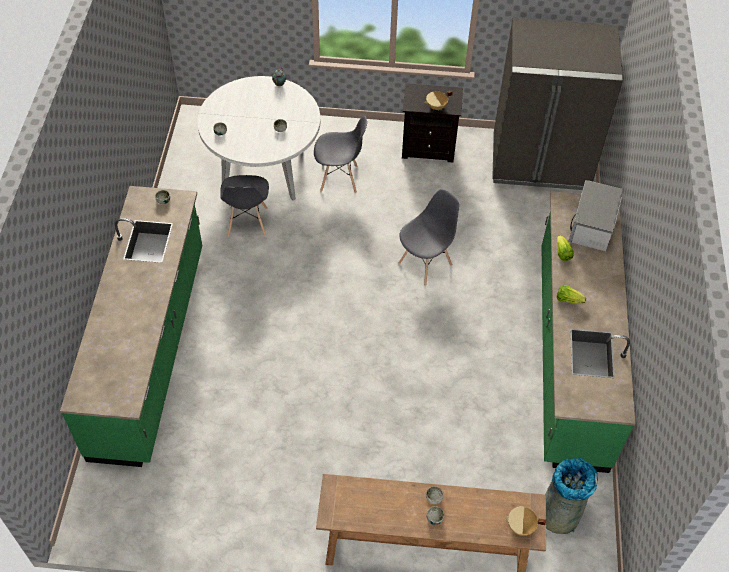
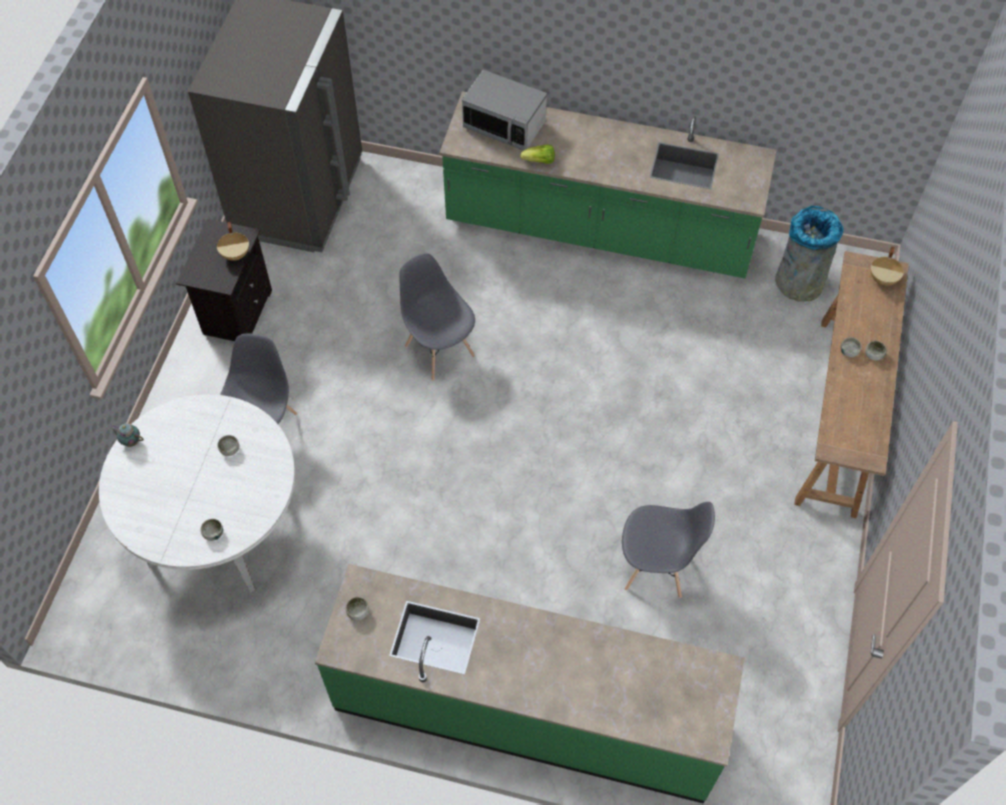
camera: 80 degrees left, 5 degrees up
(247, 222) = (318, 560): grey chair -> grey chair (656, 568)
(568, 299) = (608, 170): lettuce -> none

